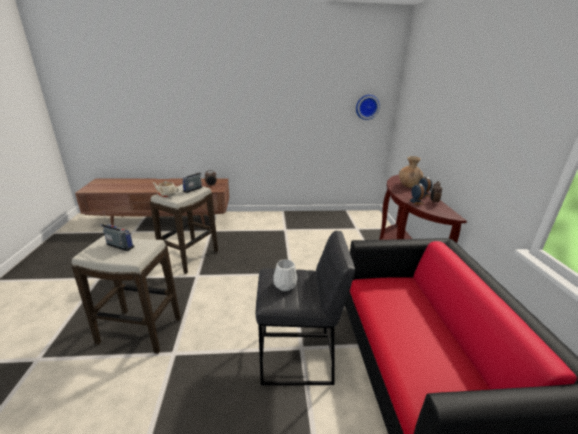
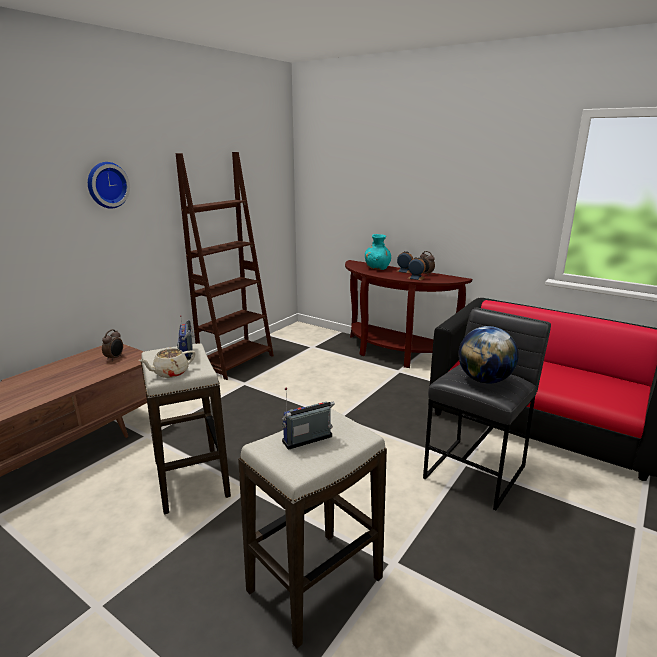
camera: 50 degrees left, 5 degrees down
(285, 285) = (484, 380): white vase -> globe
(302, 217) = (236, 362): none -> brown bookcase
(367, 107) = (269, 189): wall clock -> wall clock (106, 185)
(409, 185) = (377, 268): brown vase -> turquoise vase

